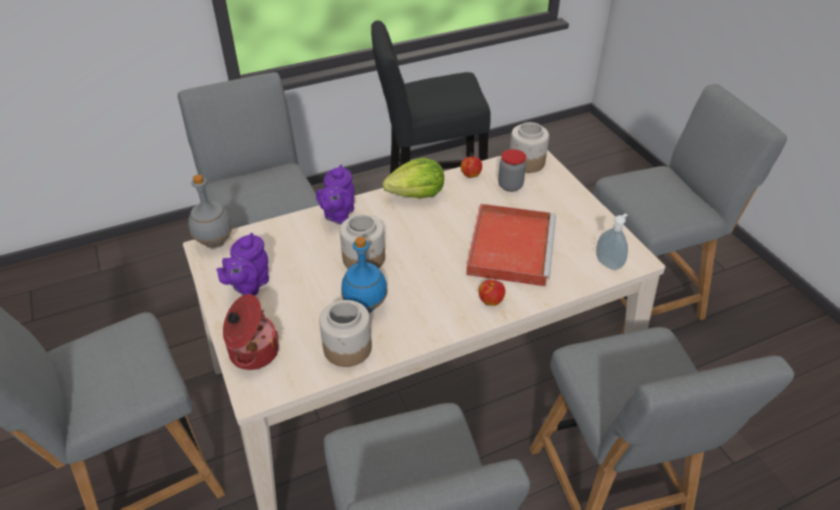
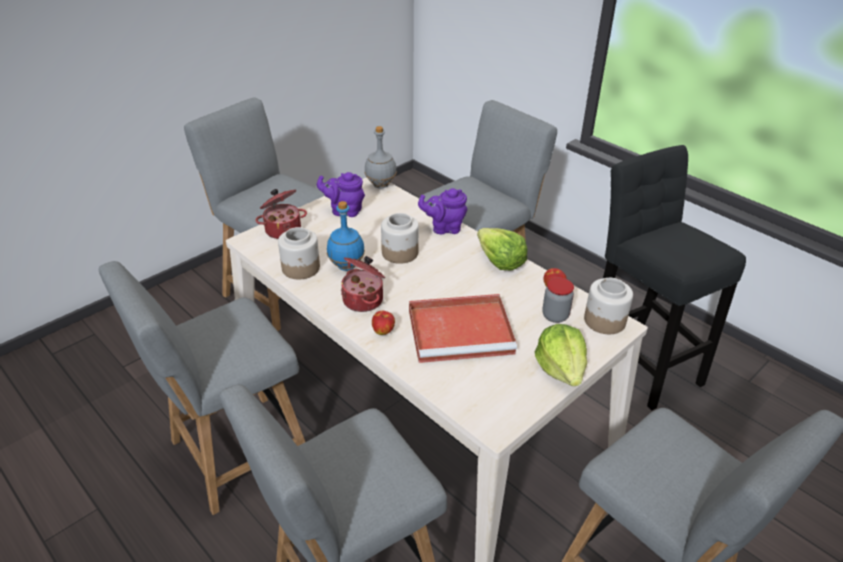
camera: 70 degrees right, 5 degrees down
(433, 304) = (364, 300): none -> cooking pot
(577, 203) = (561, 368): none -> lettuce
(609, 263) = (476, 404): soap dispenser -> none

